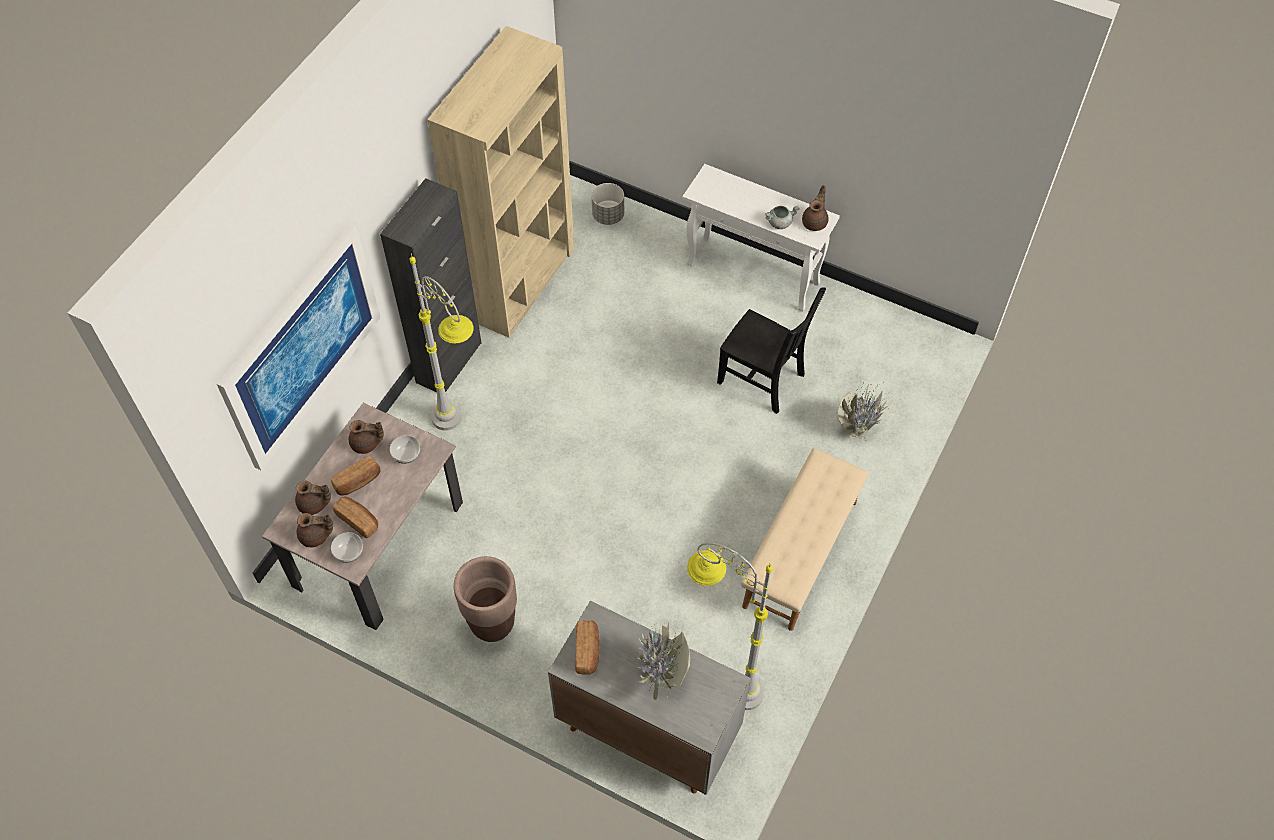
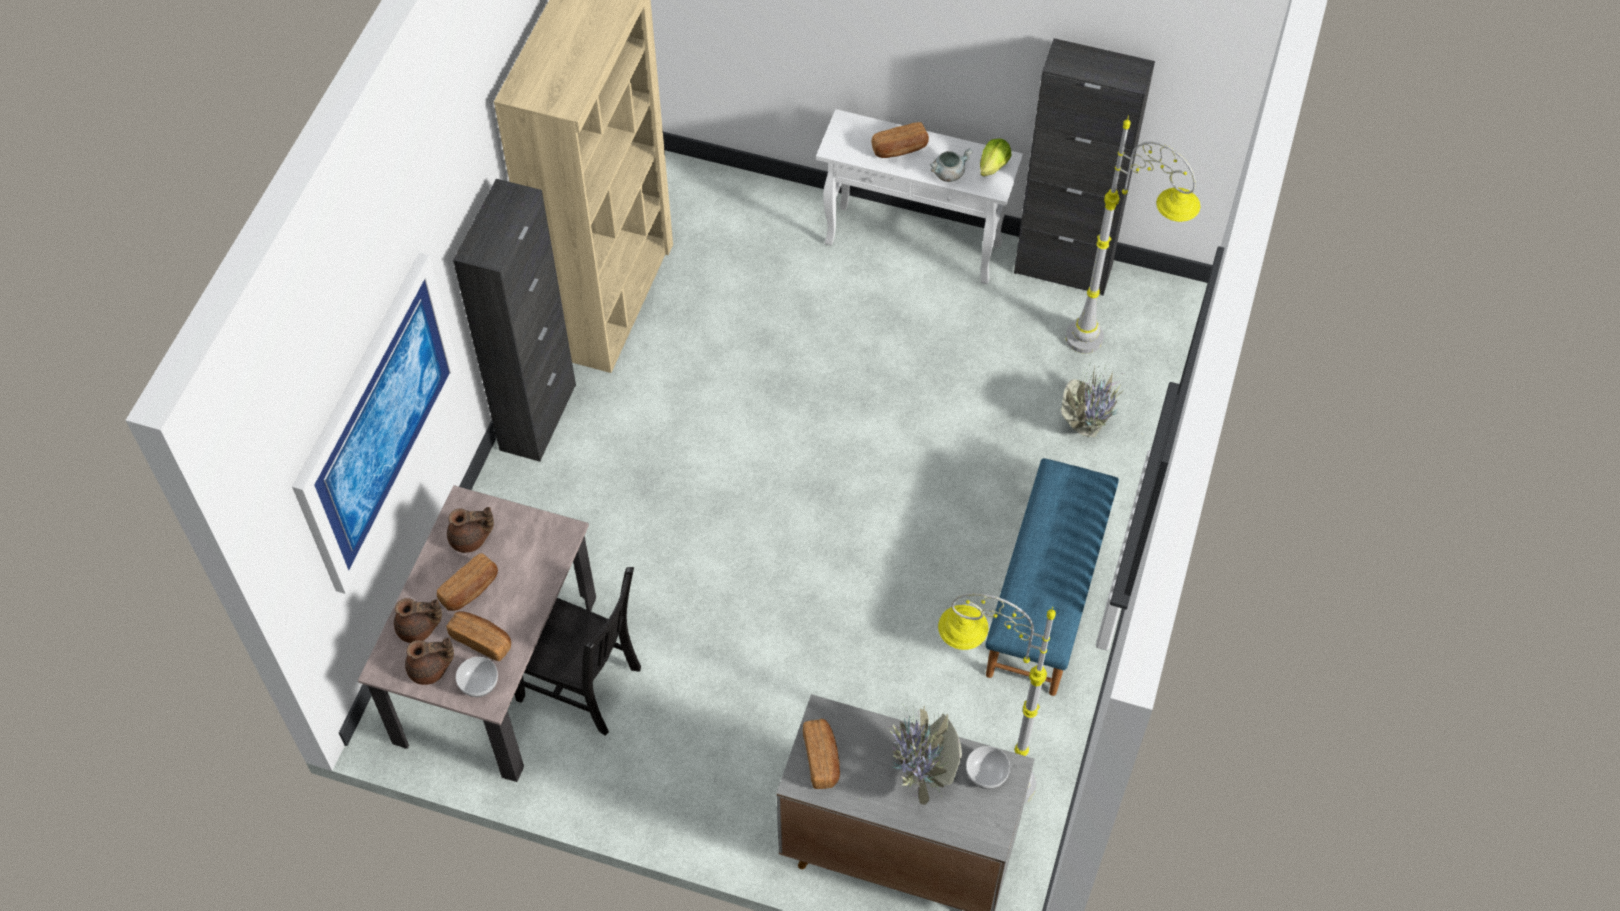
camera: 10 degrees left, 0 degrees up
(407, 455) = (527, 545): bowl -> bowl (987, 774)
(462, 434) = (576, 508): grey floor lamp -> grey floor lamp (1111, 354)
(492, 624) = (668, 749): brown planter -> none
(608, 215) = (708, 193): grey planter -> none
(746, 199) = (900, 149): none -> bread
(763, 380) = (954, 380): black chair -> black chair (583, 685)
(801, 554) = (1047, 596): beige bench -> blue bench
(815, 222) = (993, 166): brown teapot -> lettuce
(863, 308) = (1063, 269): none -> black cabinet

